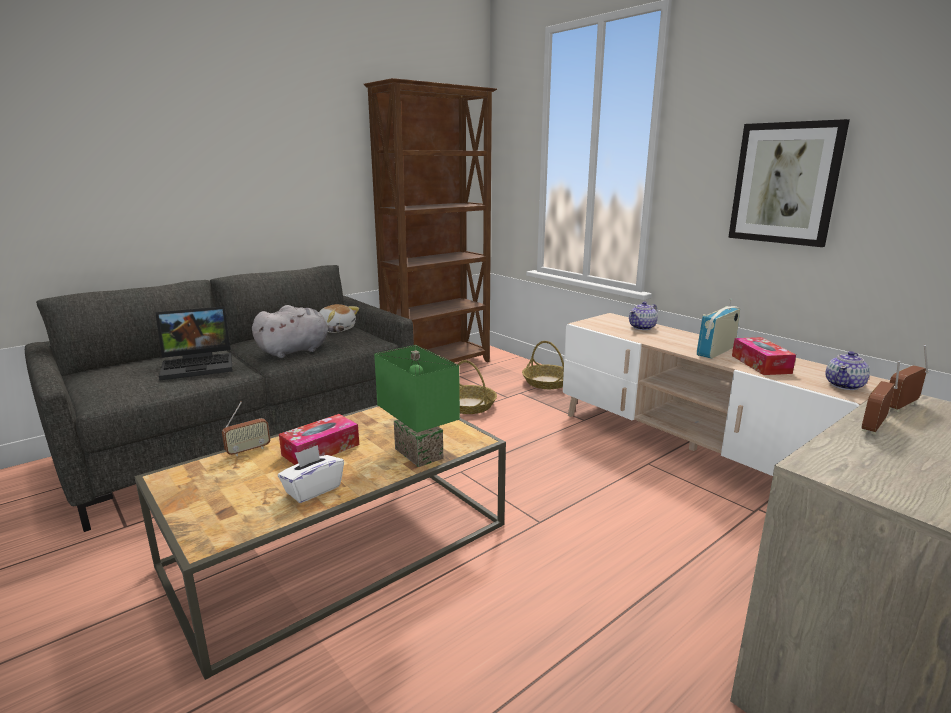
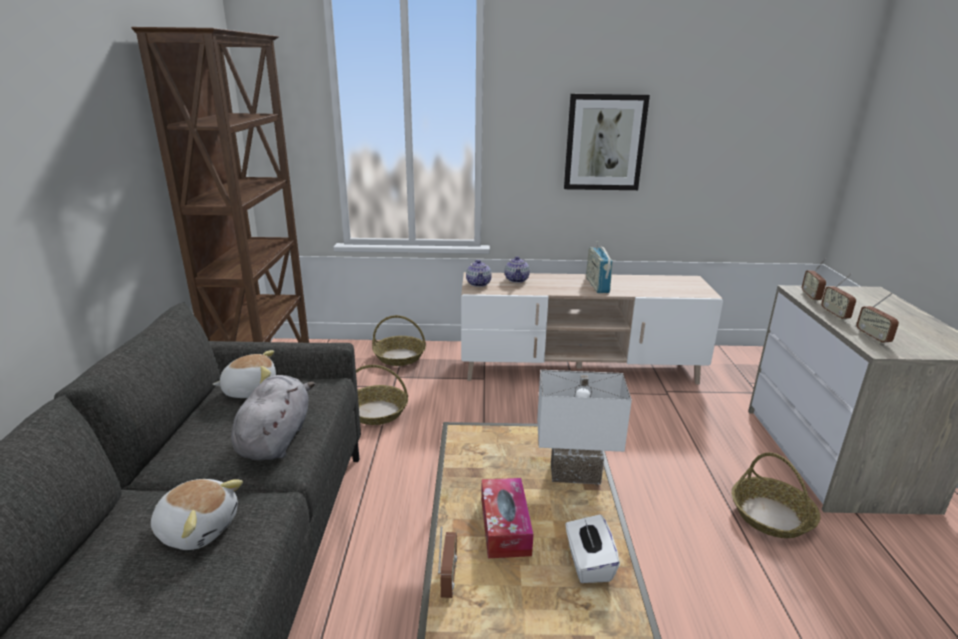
camera: 50 degrees left, 5 degrees up
(200, 365) = (198, 528): laptop -> plush toy
(421, 453) = (575, 471): green table lamp -> white table lamp
(651, 653) = (771, 516): none -> basket
(760, 364) = (636, 287): tissue box -> none
(845, 385) = (694, 287): teapot -> teapot (478, 283)
(854, 457) = (872, 337): none -> radio

